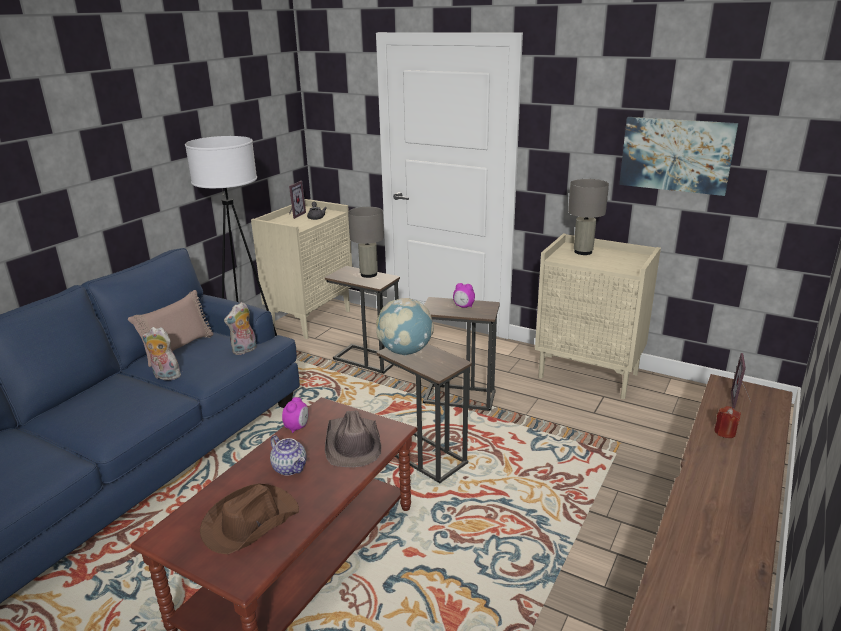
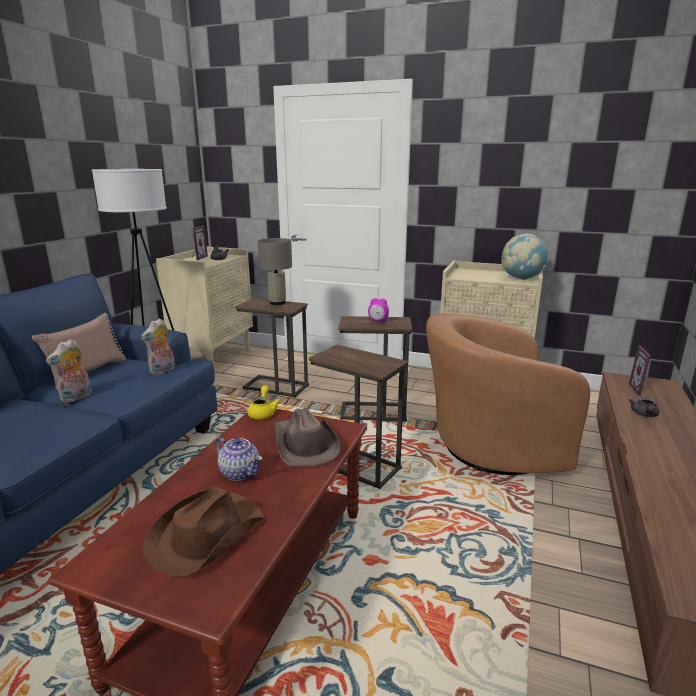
camera: 10 degrees left, 5 degrees down
(165, 376) = (76, 397): plush toy -> plush toy turned 60 degrees counterclockwise
(297, 427) = (237, 433): alarm clock -> none
(325, 406) = (263, 412): none -> yellow teapot
(405, 351) = (338, 356): globe -> globe (521, 278)
(570, 448) = (492, 447): none -> brown armchair
(583, 252) = (476, 273): grey table lamp -> none
(676, 155) = (554, 181): picture -> none
(725, 432) = (644, 415): red candle -> grey teapot

